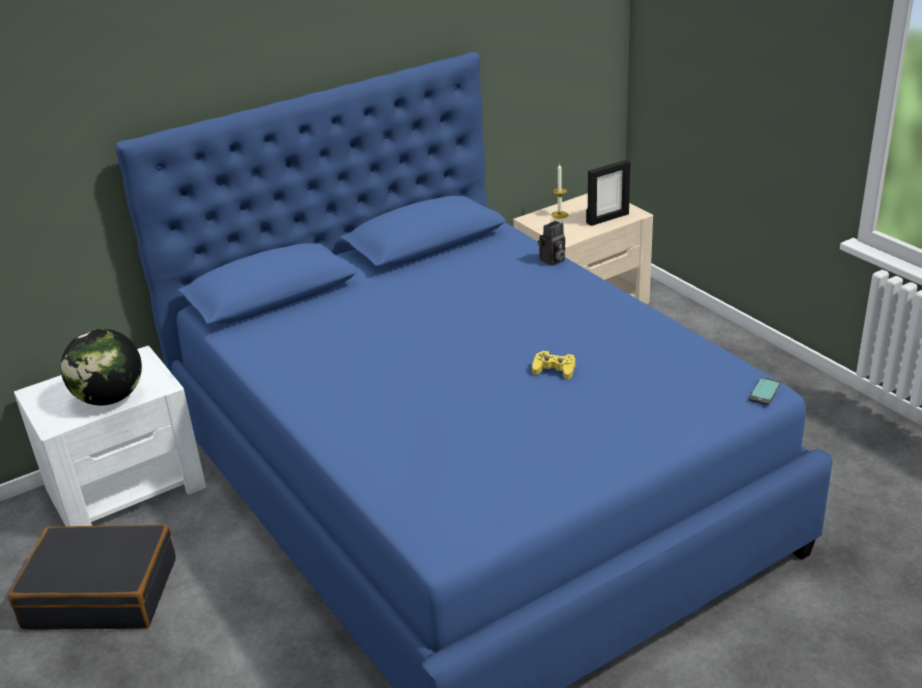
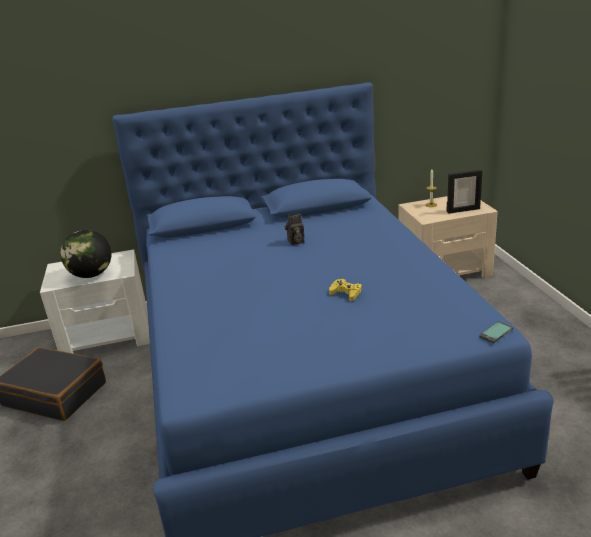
camera: 20 degrees right, 5 degrees down
(552, 260) = (392, 225): camera -> camera (295, 242)

